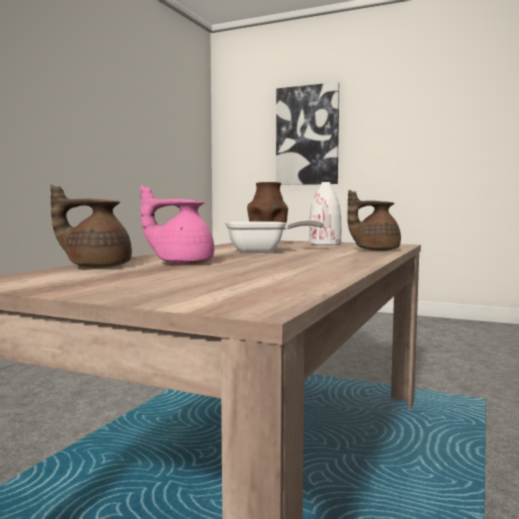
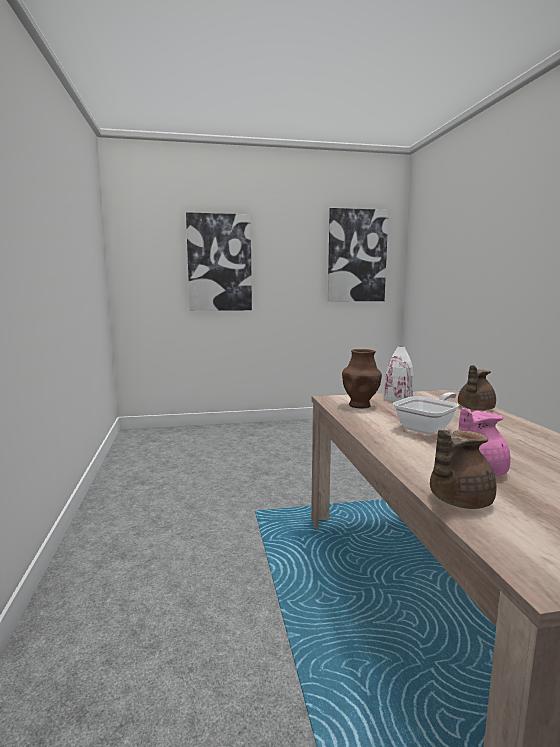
camera: 35 degrees left, 5 degrees up
(467, 116) = (357, 256): none -> picture

